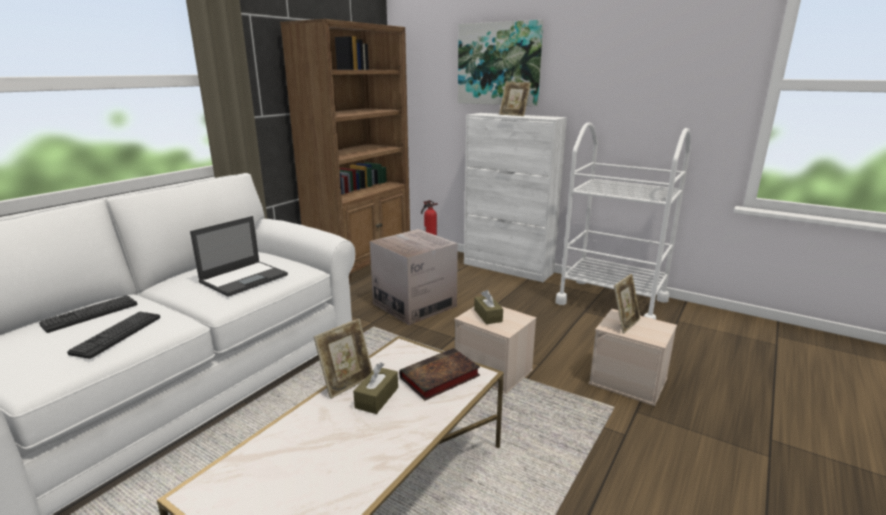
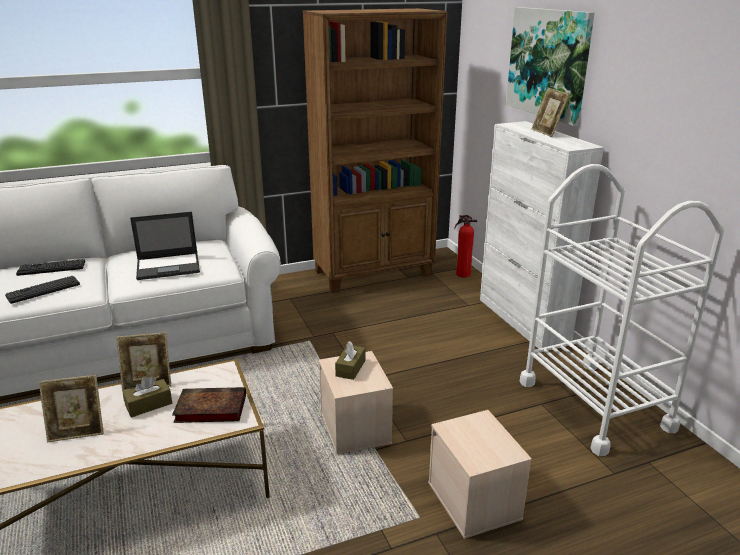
camera: 35 degrees right, 5 degrees up
(414, 305) = (371, 331): cardboard box -> none
(624, 323) = (471, 432): picture frame -> picture frame (77, 432)

